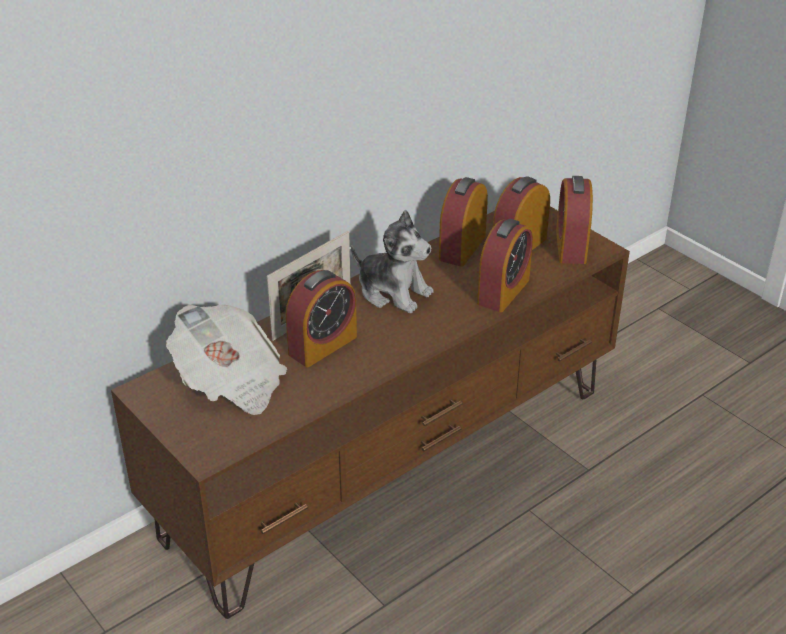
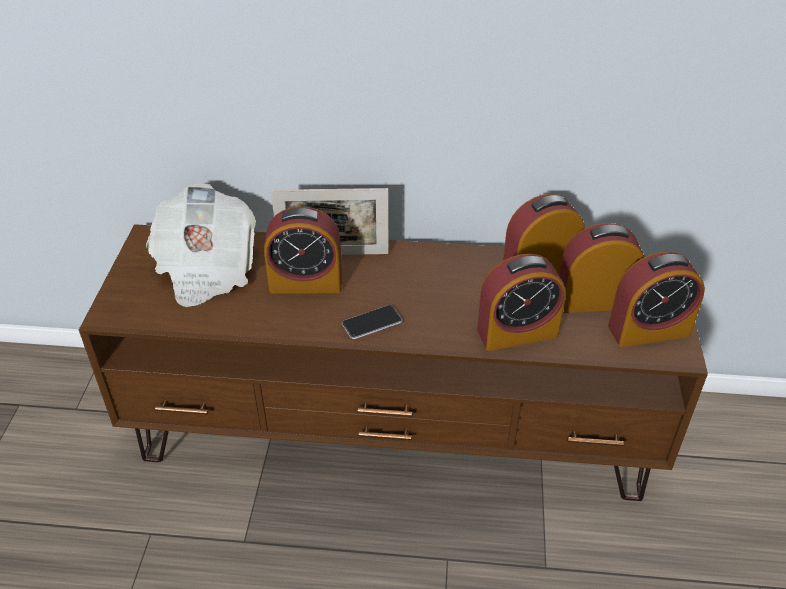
camera: 45 degrees right, 5 degrees up
(393, 292) = (423, 273): plush toy -> none
(408, 341) = (372, 323): none -> phone
(570, 246) = (648, 330): alarm clock -> alarm clock turned 150 degrees counterclockwise

